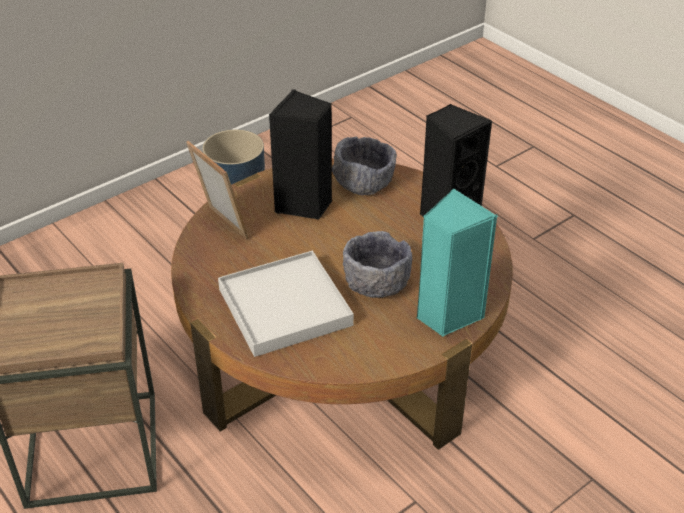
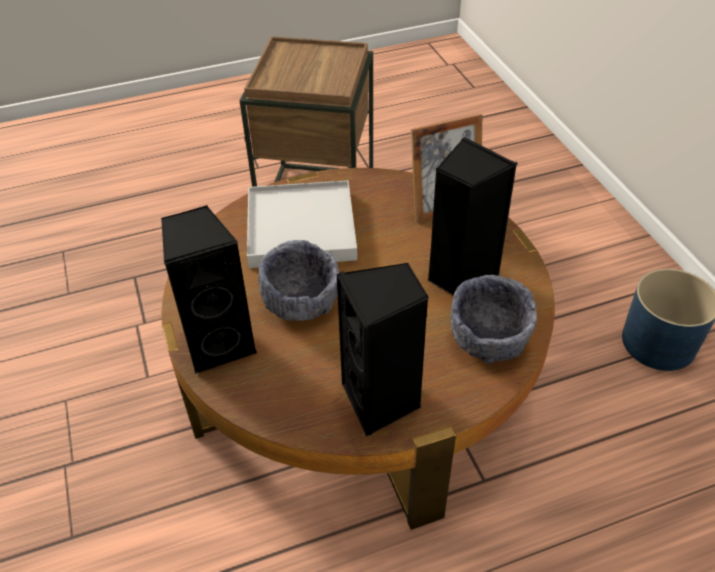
camera: 110 degrees right, 5 degrees up
(447, 315) = (219, 343): turquoise speaker -> black speaker

